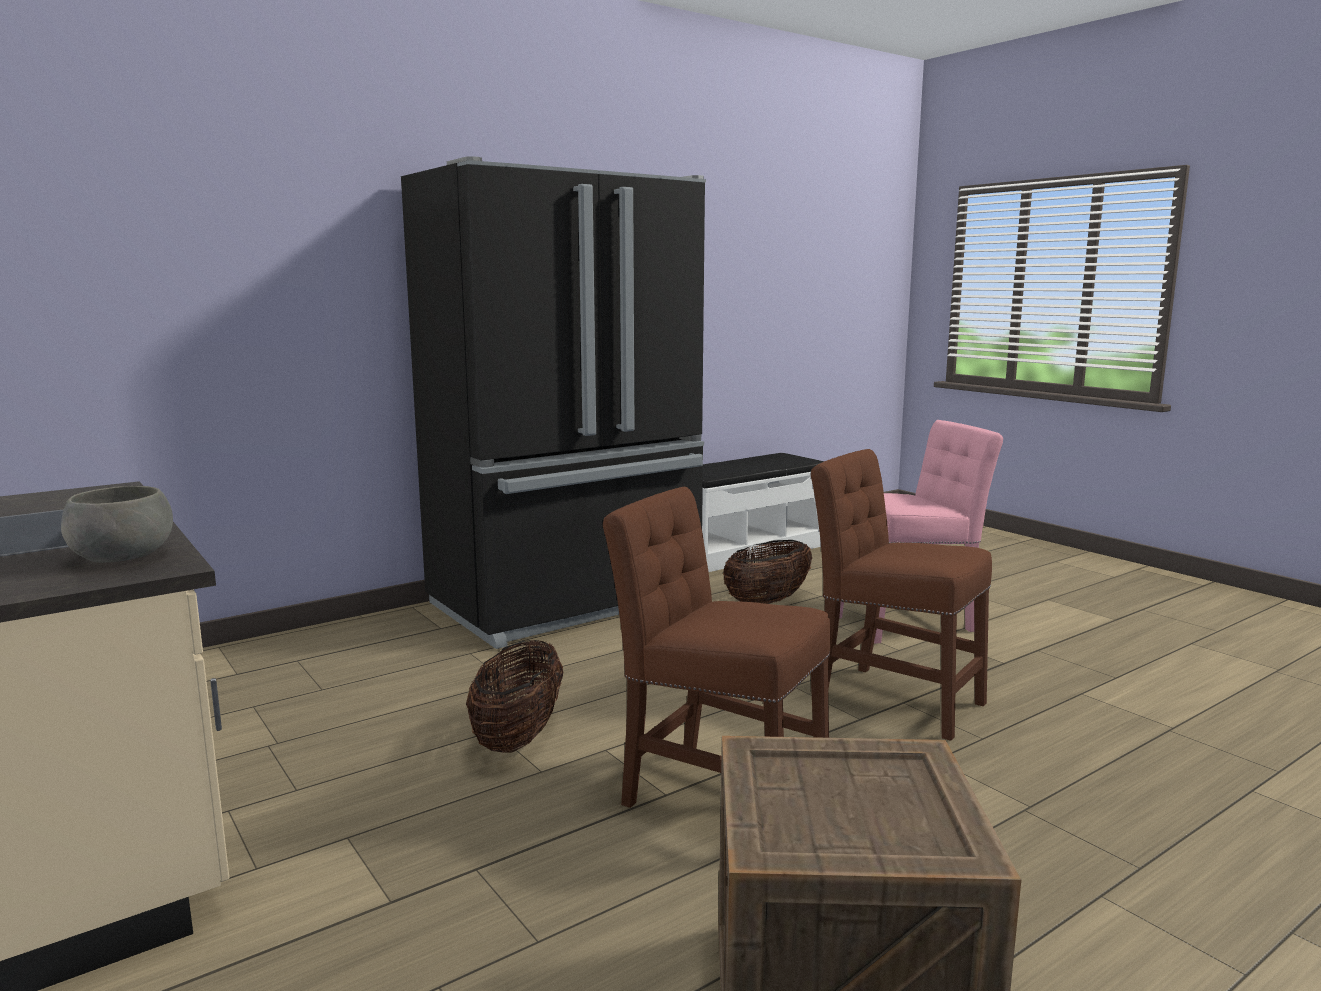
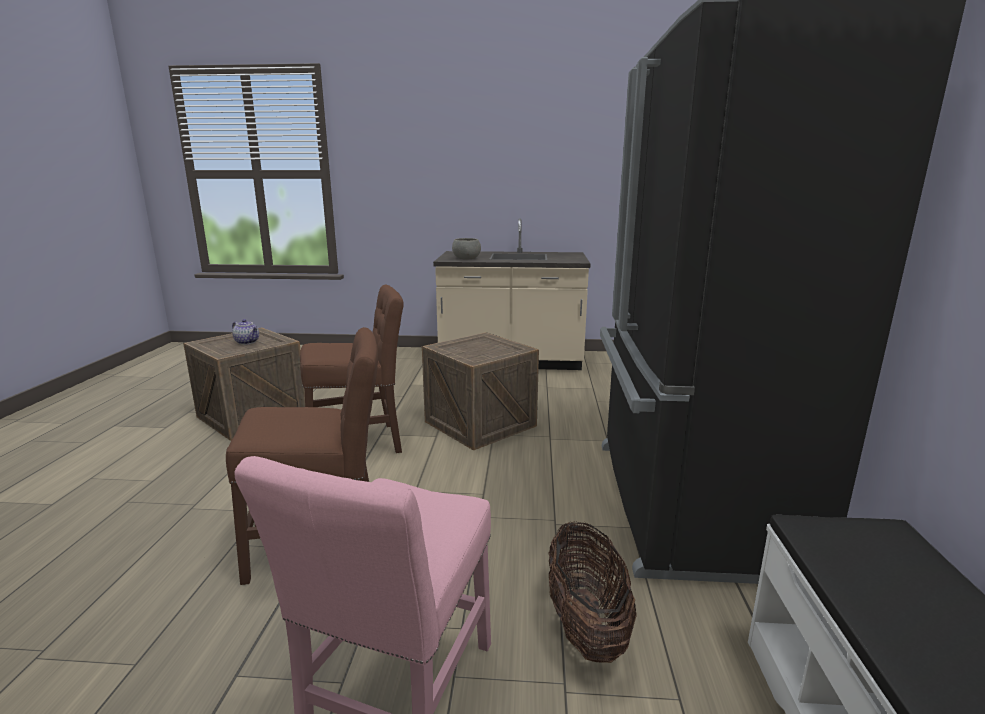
camera: 130 degrees right, 5 degrees up
(518, 736) = (480, 424): basket -> crate
(831, 801) = (248, 342): none -> teapot

